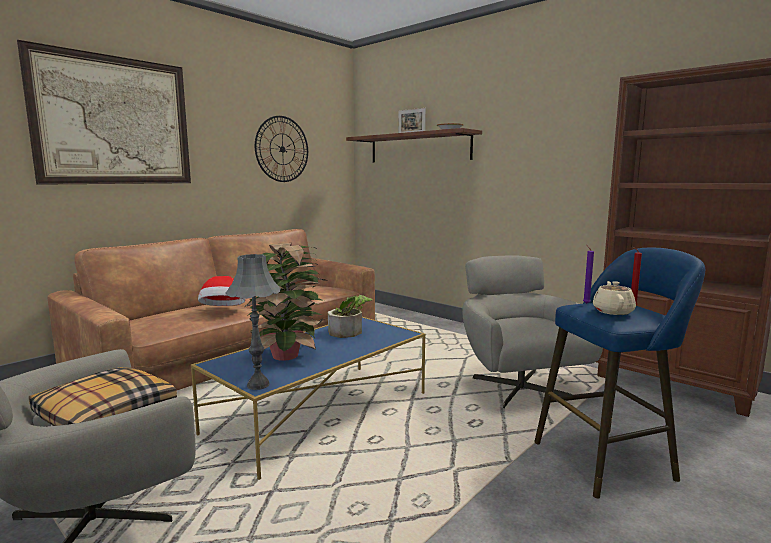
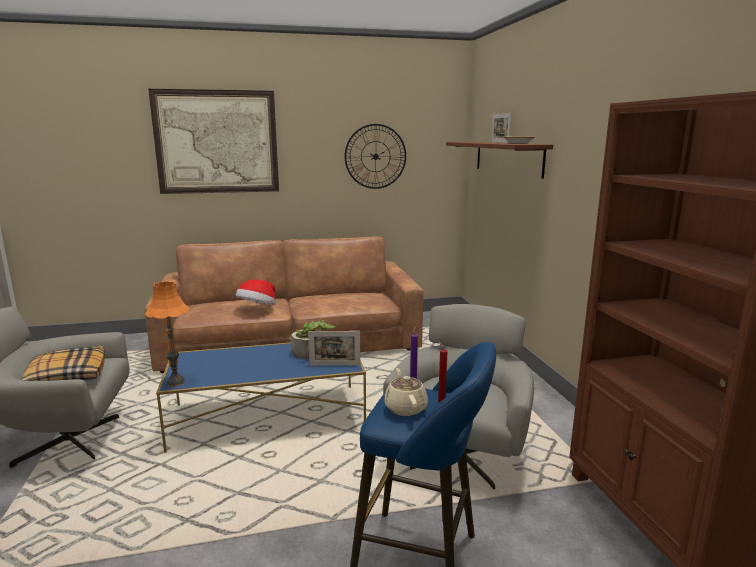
camera: 35 degrees right, 5 degrees up
(258, 385) = (175, 382): grey table lamp -> orange table lamp
(287, 356) = (232, 363): potted plant -> none
(390, 335) = (334, 365): none -> picture frame
(613, 311) = (405, 408): beige teapot -> beige teapot turned 60 degrees counterclockwise

